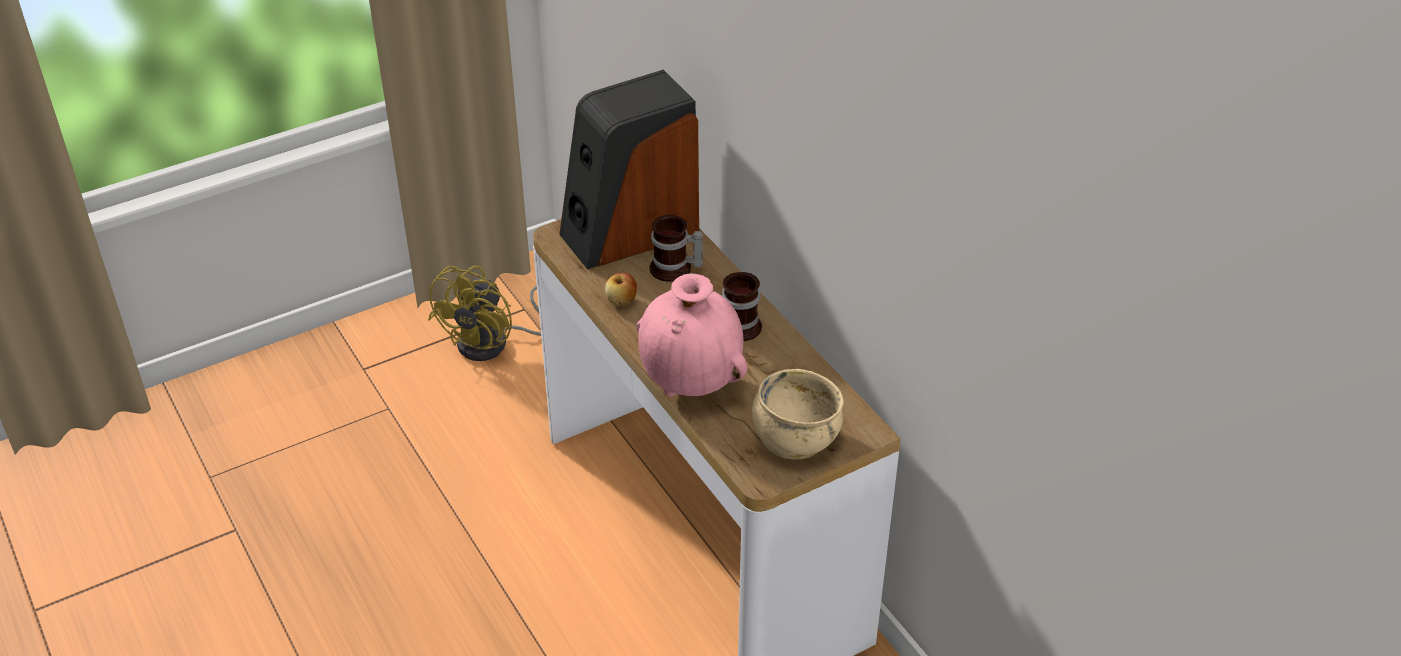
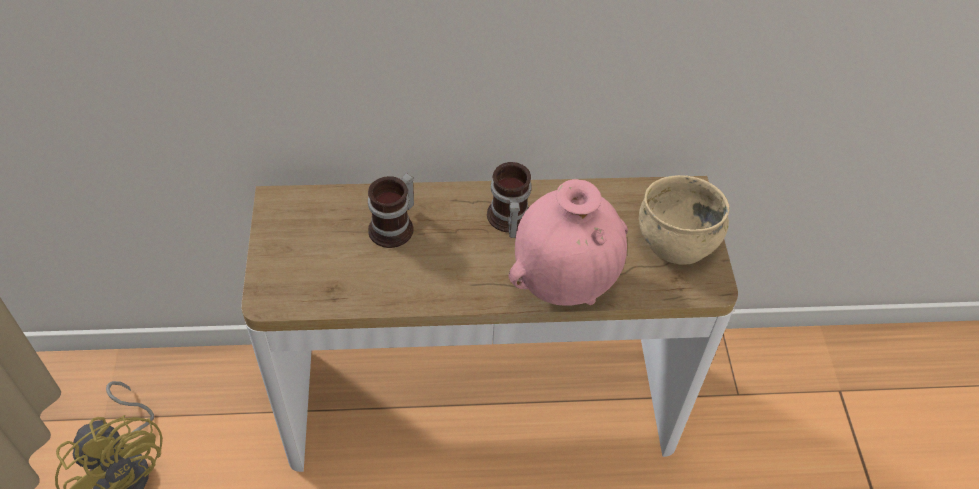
camera: 65 degrees left, 10 degrees up
(621, 301) = (411, 287): apple -> none
(629, 232) = (311, 238): speaker -> none

